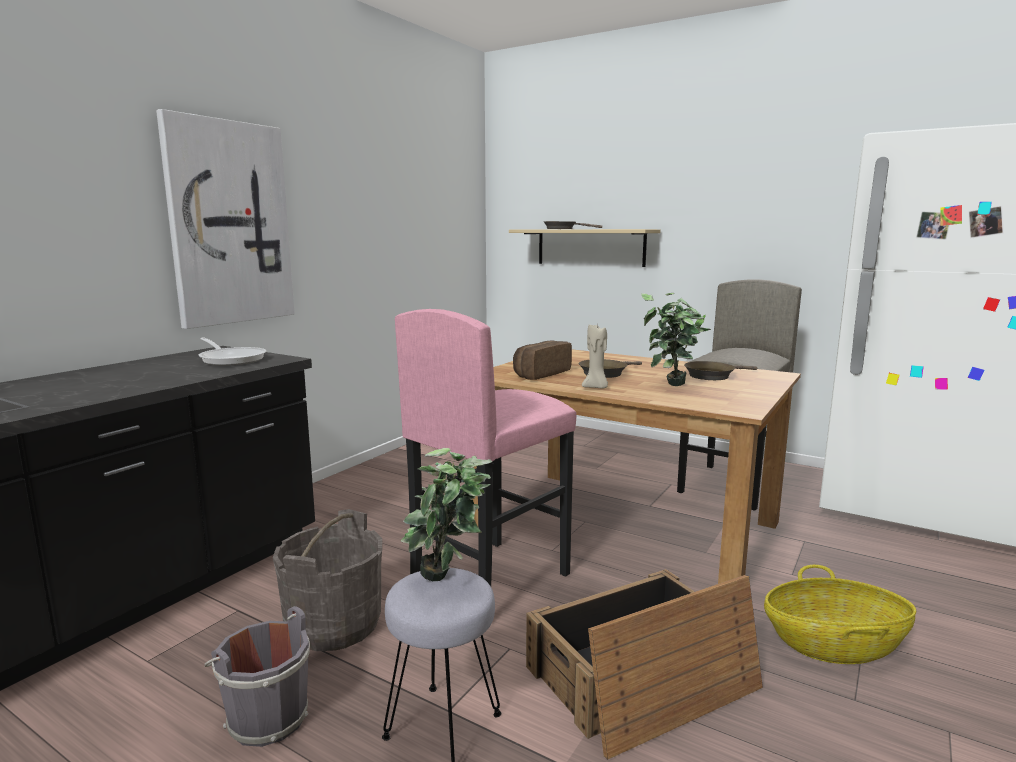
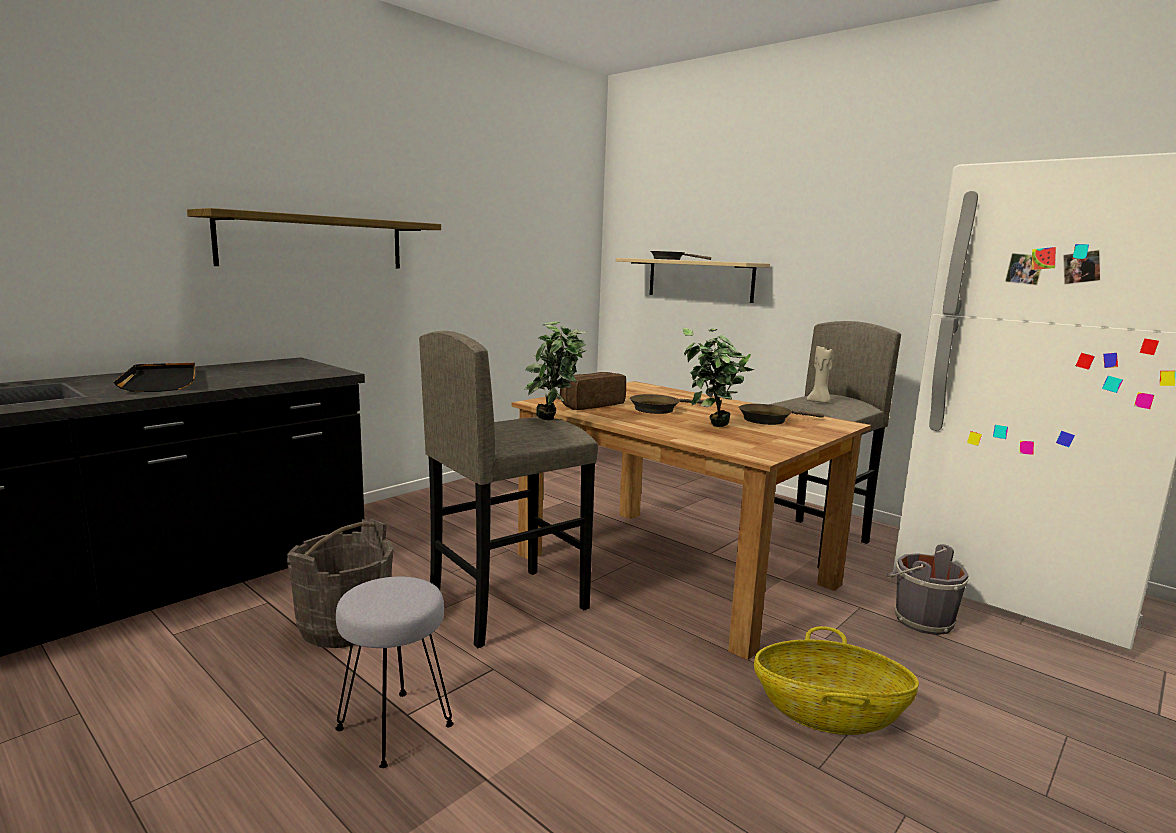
camera: 10 degrees right, 0 degrees up
(98, 382) = (161, 381): none -> black tray
(229, 223) = (314, 242): picture -> shelf
(231, 359) = (293, 369): frying pan -> none
(265, 717) = (246, 695): grey bucket -> grey bucket (920, 620)
(449, 582) = (403, 589): potted plant -> potted plant (555, 421)
(489, 581) = (507, 605): pink stool -> grey stool
(596, 387) = (632, 422): beige candle -> beige candle (819, 402)
(641, 680) = (604, 715): crate -> none

